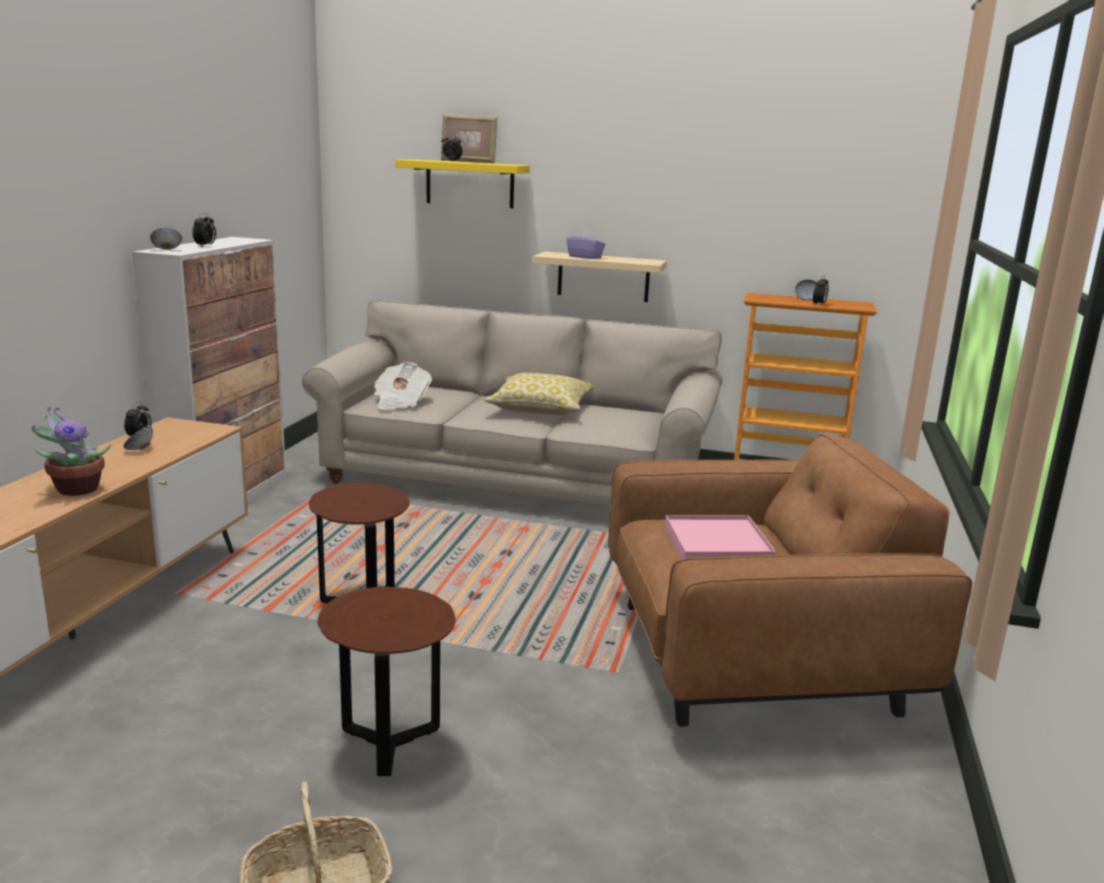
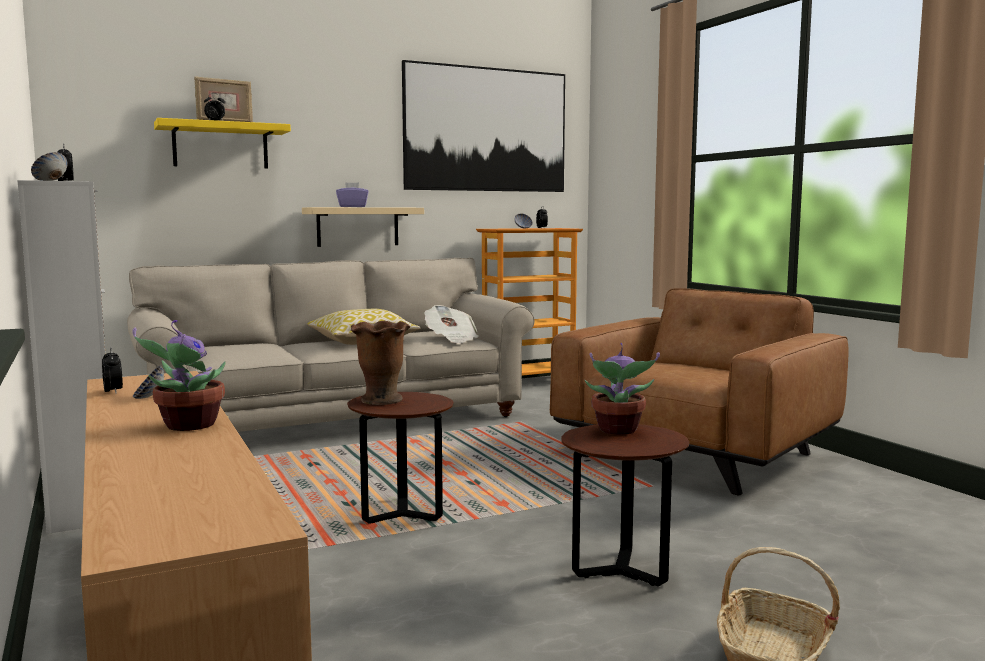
camera: 40 degrees left, 10 degrees down
(352, 493) = (381, 400): none -> brown vase
(400, 402) = (238, 355): newspaper -> newspaper (451, 339)
(407, 605) = (617, 430): none -> potted plant
(717, 545) = (677, 368): pink tray -> none
(779, 168) = (486, 130): none -> picture

